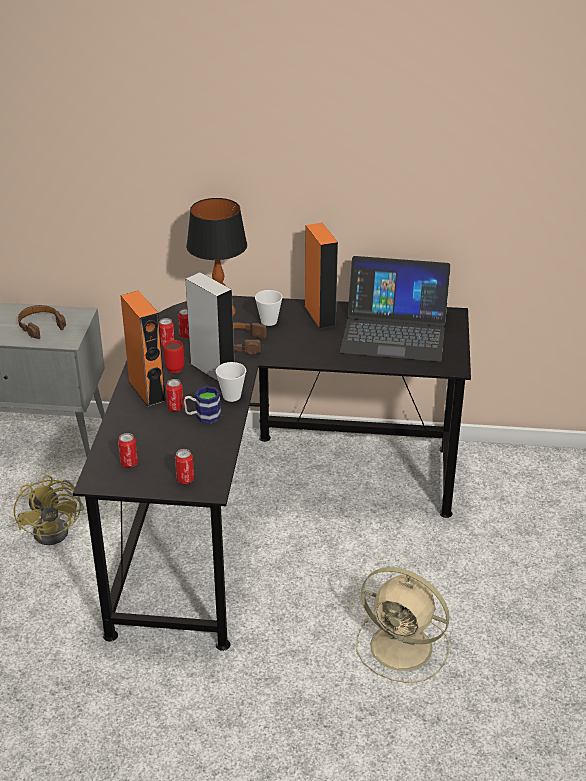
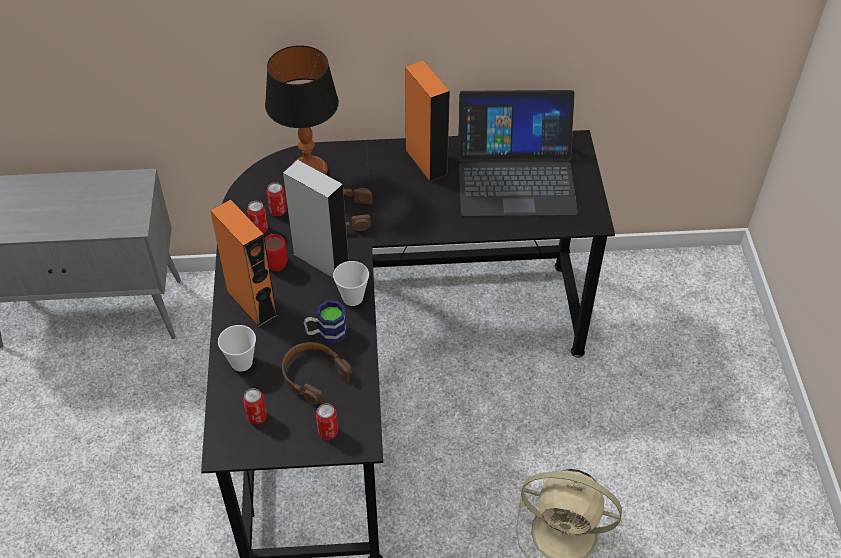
camera: 10 degrees left, 15 degrees up
(40, 325) = (94, 204): brown headphones -> brown headphones (313, 375)
(57, 529) = (156, 433): yellow fan -> none
(175, 408) = (291, 324): can -> none
(269, 321) = (369, 177): cup -> cup (241, 362)

